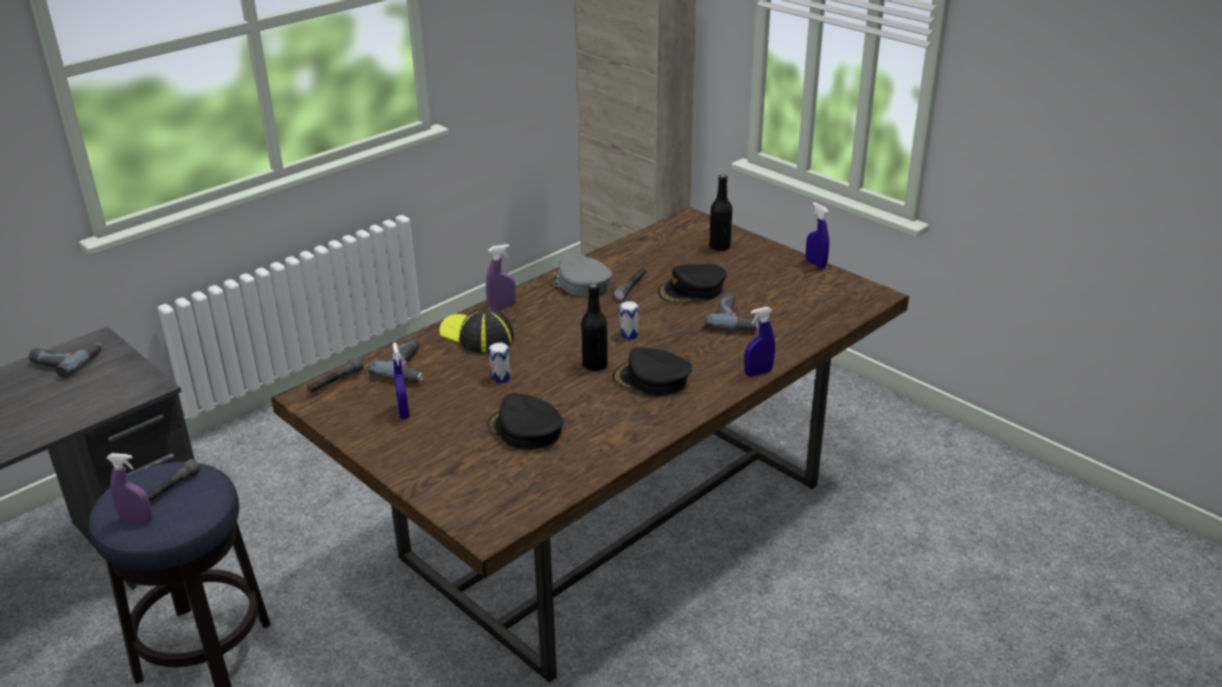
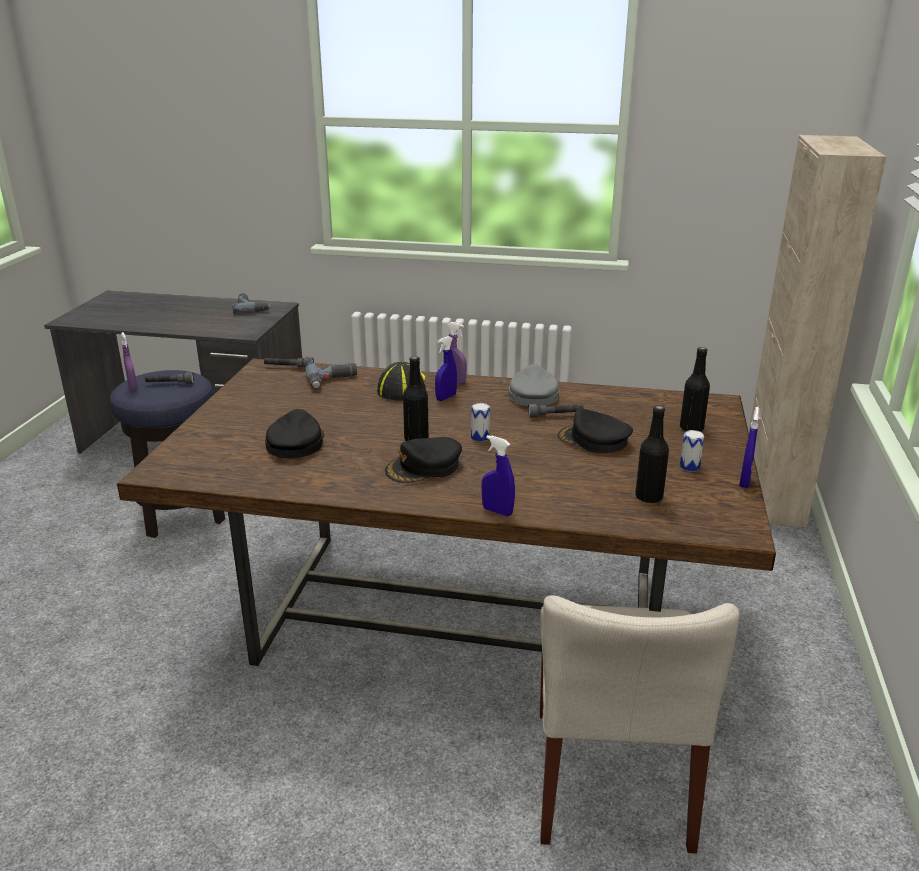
camera: 55 degrees right, 5 degrees down
(403, 412) = (275, 398): blue spray bottle -> blue spray bottle (446, 398)
(500, 378) = (355, 413): can -> can (689, 467)
(651, 379) = (424, 467): black cap -> black cap turned 105 degrees counterclockwise
(734, 319) = (574, 473): power drill -> none
(799, 306) = (648, 497): none -> black bottle
(857, 529) = (611, 778): none -> beige chair

